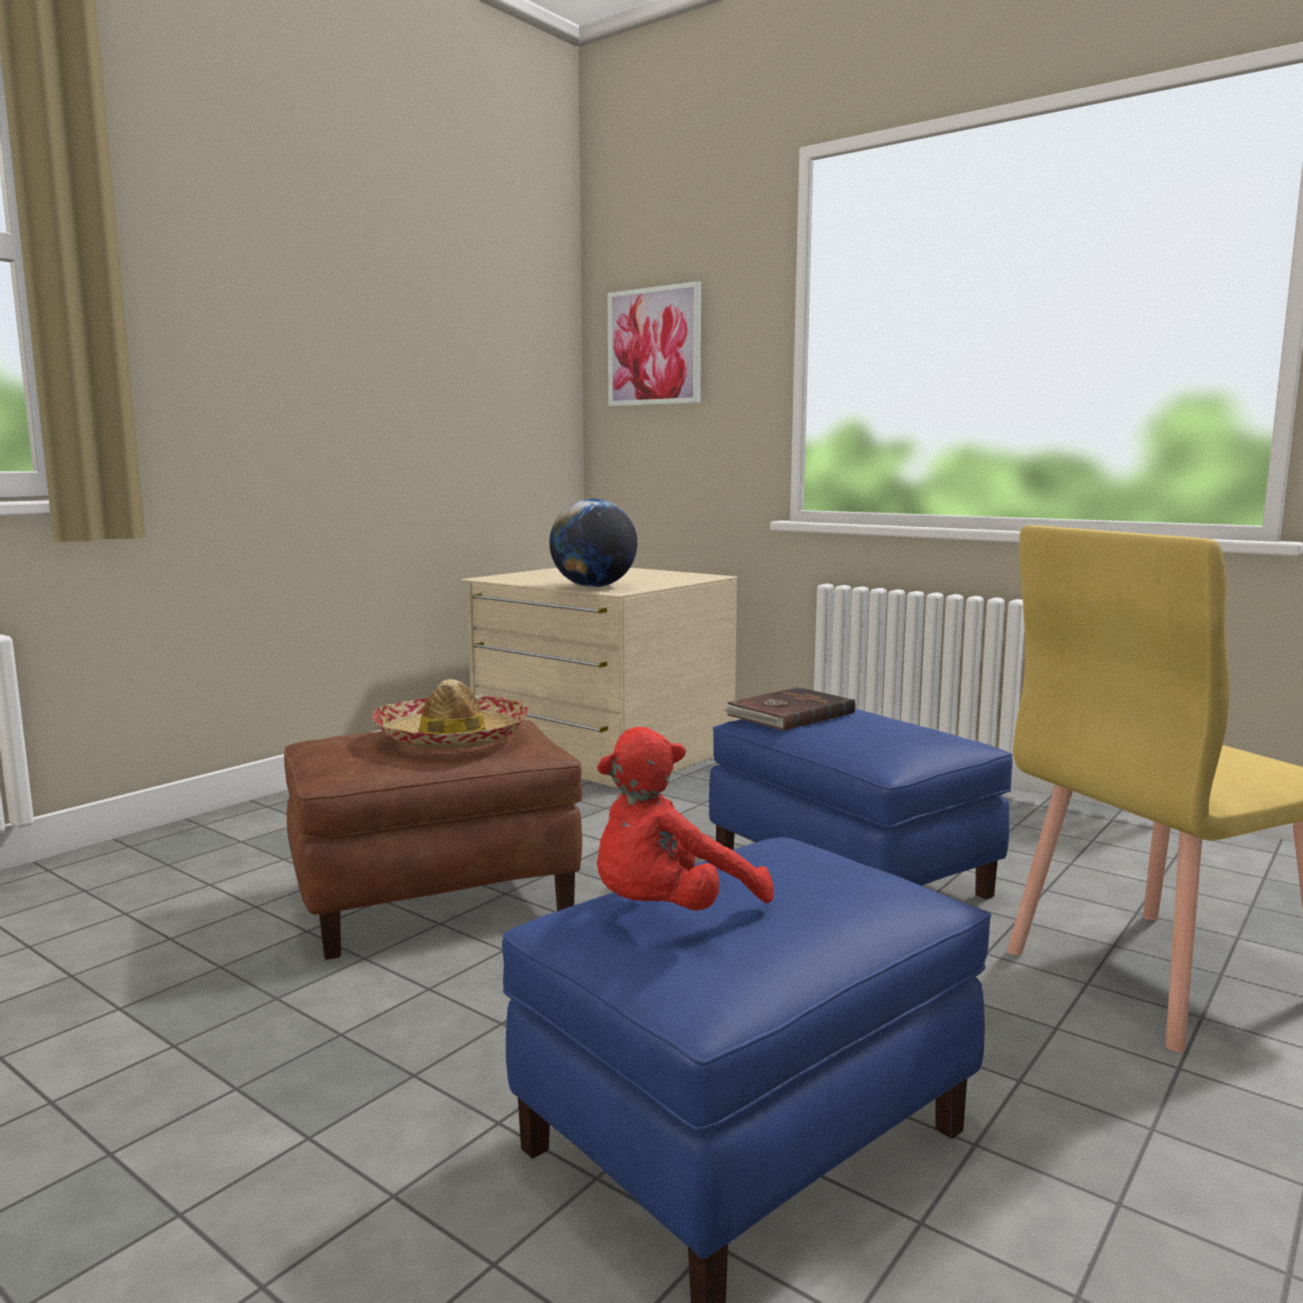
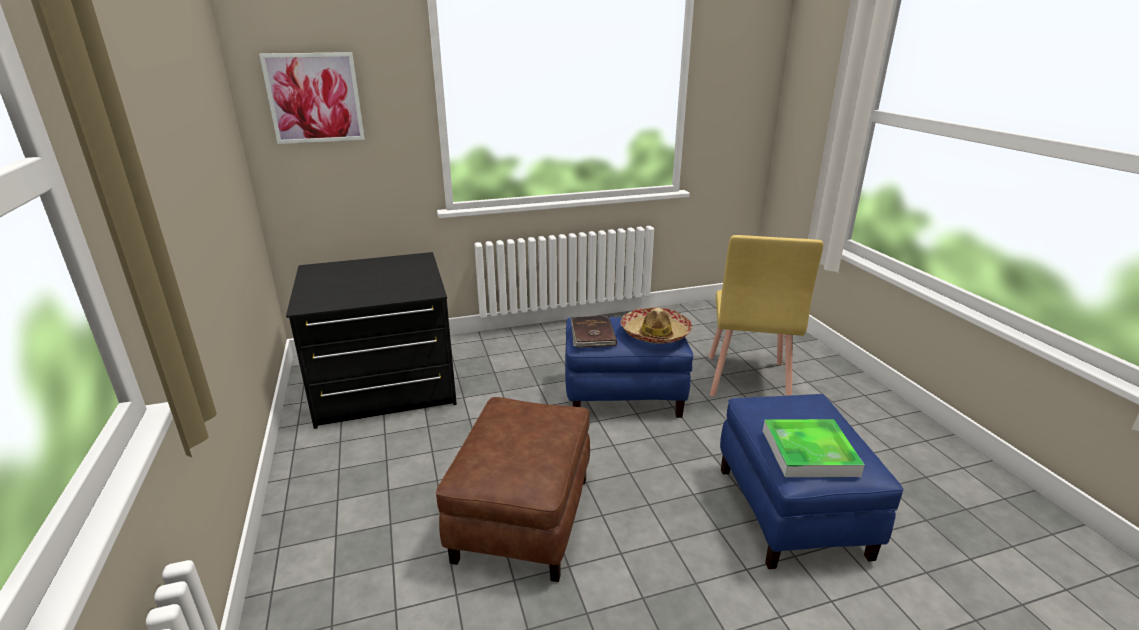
camera: 55 degrees left, 15 degrees up
(451, 738) = (524, 431): hat -> hat (655, 333)
(594, 587) = (404, 292): globe -> none
(601, 752) = (385, 386): beige dresser -> black dresser
(669, 912) = (809, 452): red plush toy -> tray

